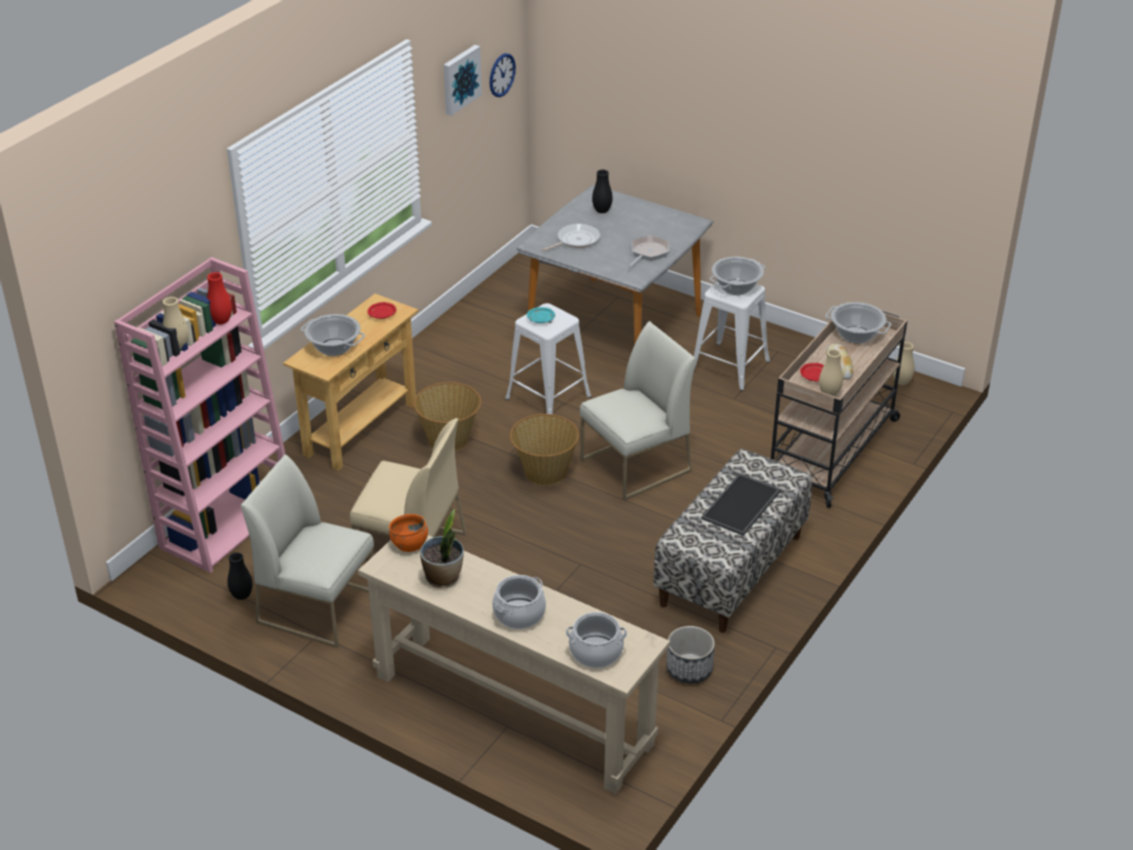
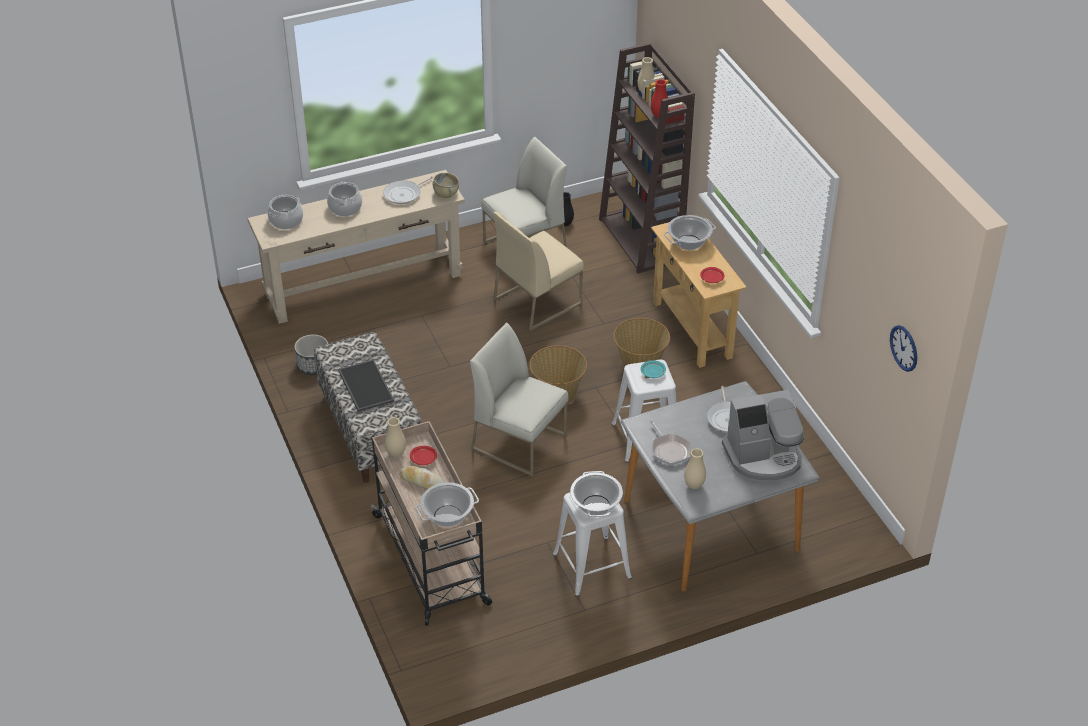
camera: 125 degrees right, 5 degrees up
(228, 522) = (641, 240): pink bookcase -> brown bookcase
(409, 544) = (446, 193): orange bowl -> beige bowl
(443, 578) = (404, 194): potted plant -> frying pan
(460, 79) = (868, 282): picture -> none
(602, 211) = (763, 457): black vase -> coffee machine
(635, 466) = (520, 442): white chair -> white chair turned 120 degrees clockwise
(901, 382) = (468, 665): beige vase -> beige vase (694, 485)

